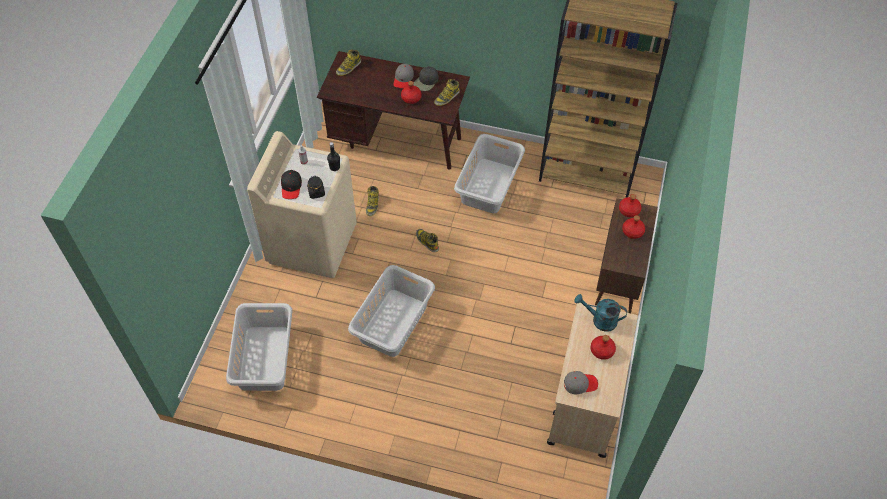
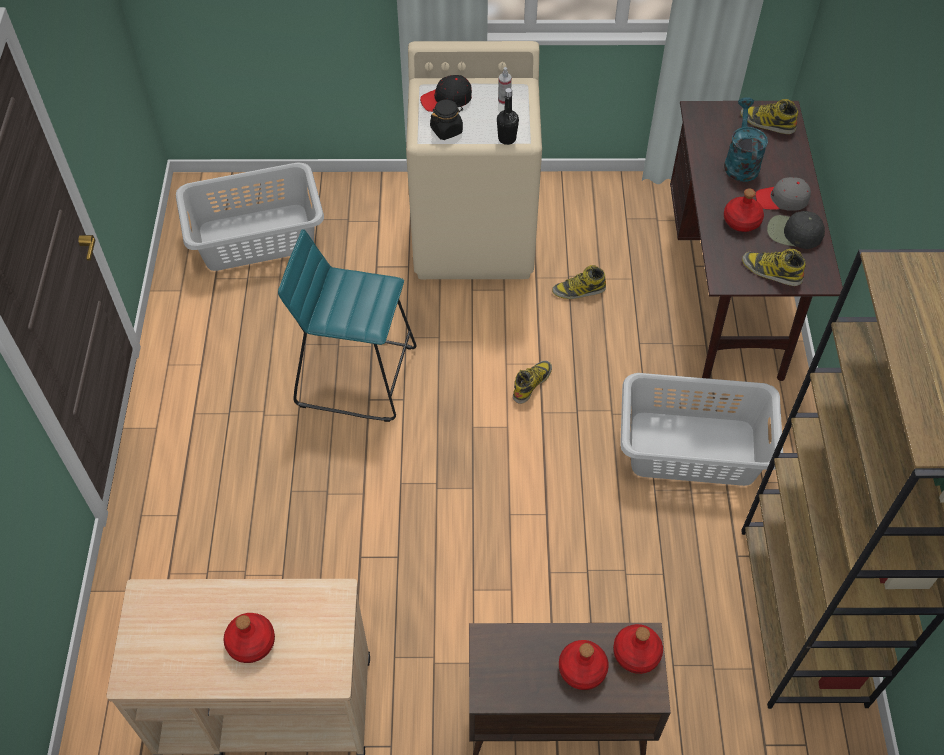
camera: 75 degrees right, 0 degrees up
(392, 323) = (356, 375): grey laundry basket -> turquoise stool
(580, 384) = (170, 615): grey cap -> none
(600, 320) = (321, 627): turquoise watering can -> turquoise watering can (740, 162)

